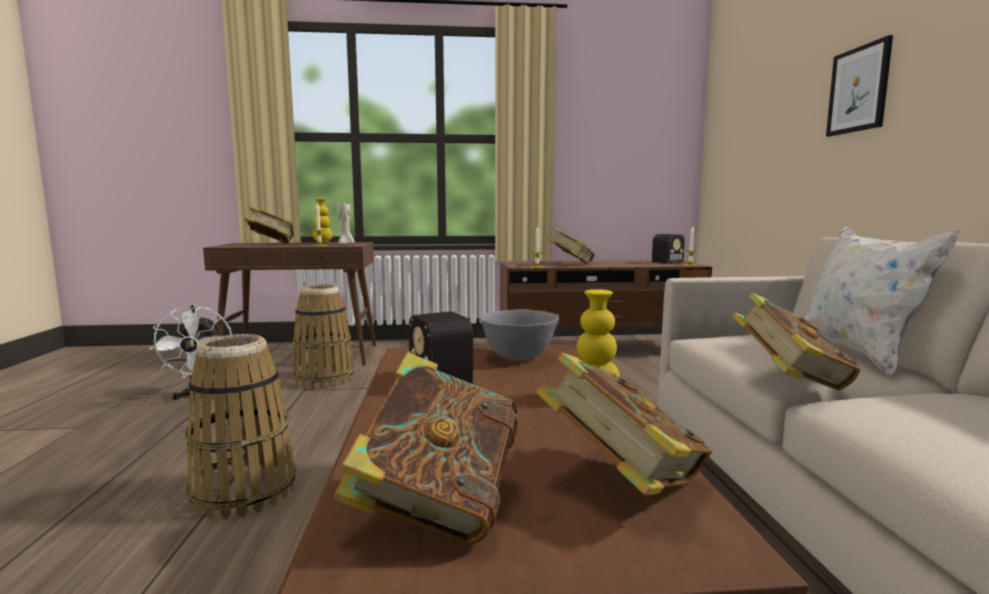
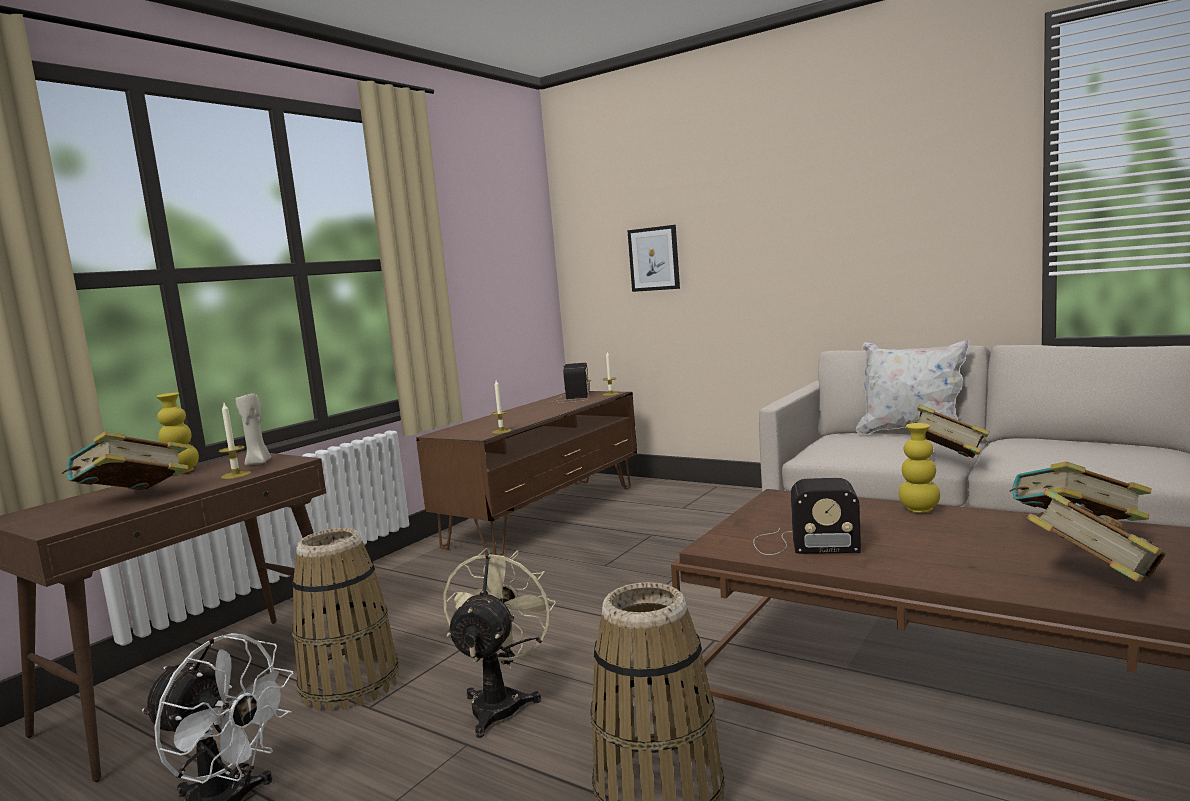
camera: 50 degrees left, 0 degrees up
(330, 415) = (501, 702): none -> beige fan
(519, 356) = (784, 511): grey bowl -> none
(570, 264) = (510, 419): book -> none
(858, 89) = (774, 224): picture -> picture (654, 259)

